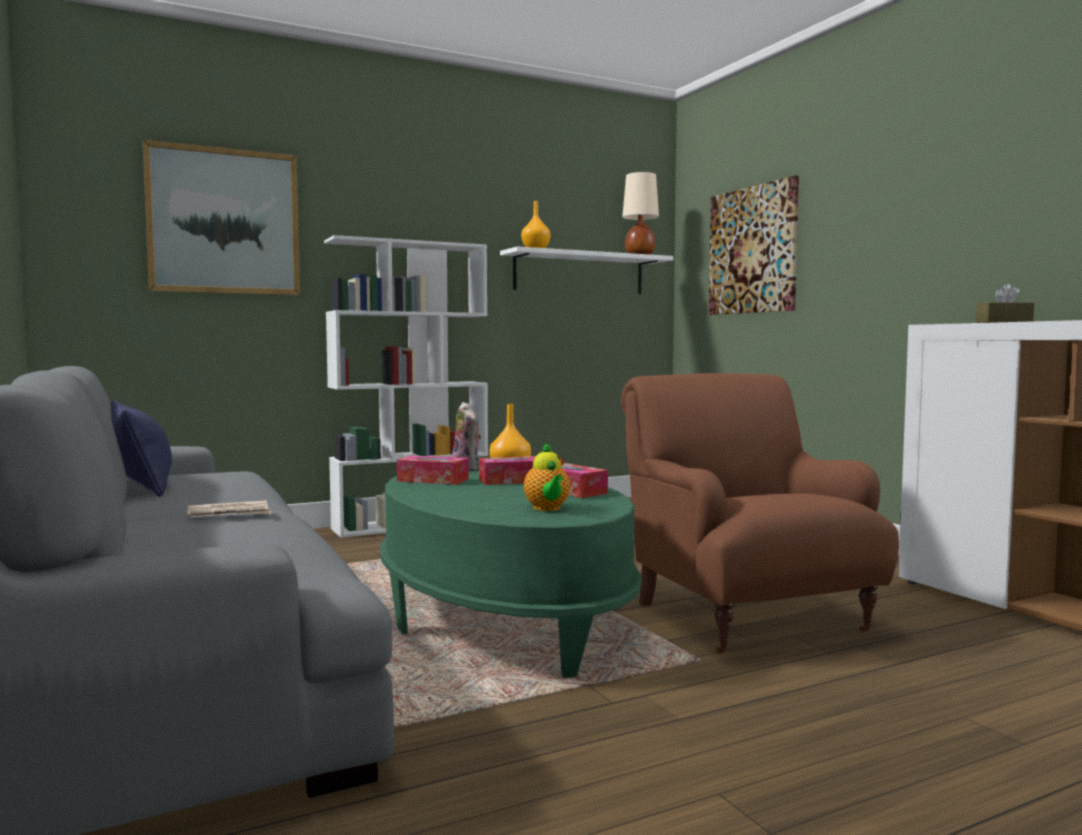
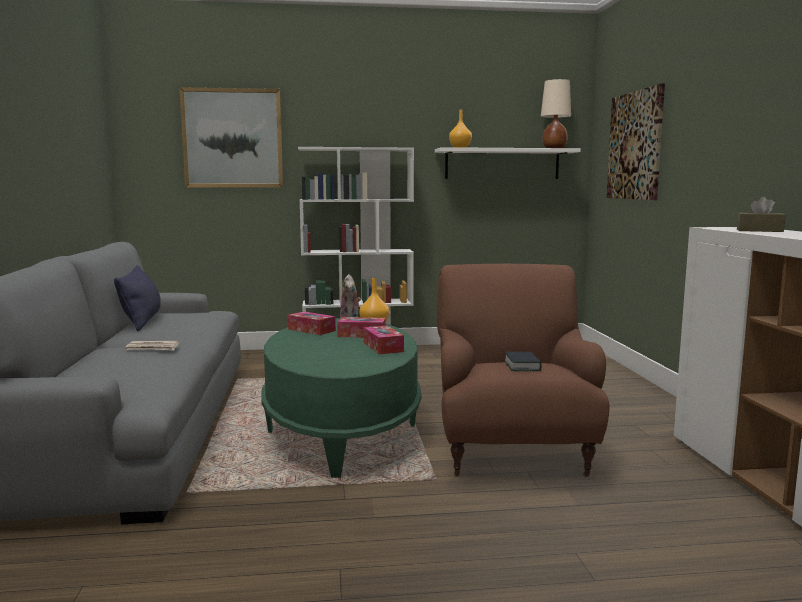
camera: 20 degrees right, 5 degrees up
(547, 508) = (340, 361): teapot -> none
(785, 495) = (522, 366): none -> book

